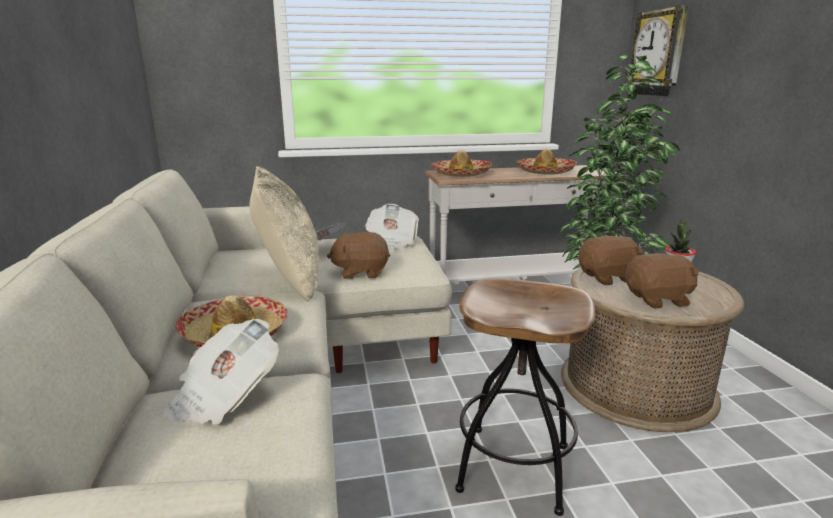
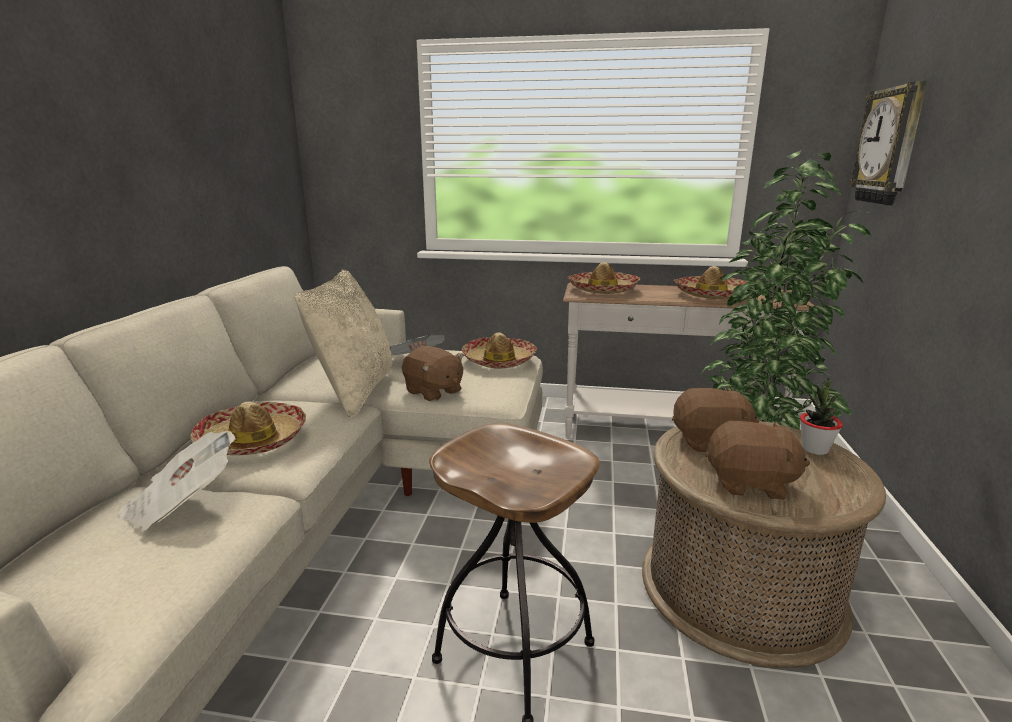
camera: 20 degrees right, 0 degrees up
(361, 272) = (433, 392): brown plush toy -> brown plush toy turned 150 degrees counterclockwise
(392, 241) = (499, 360): newspaper -> hat

